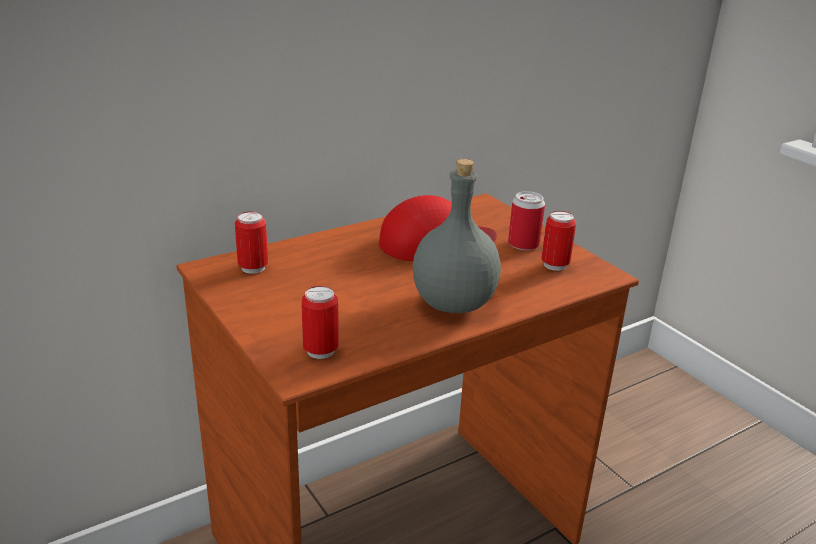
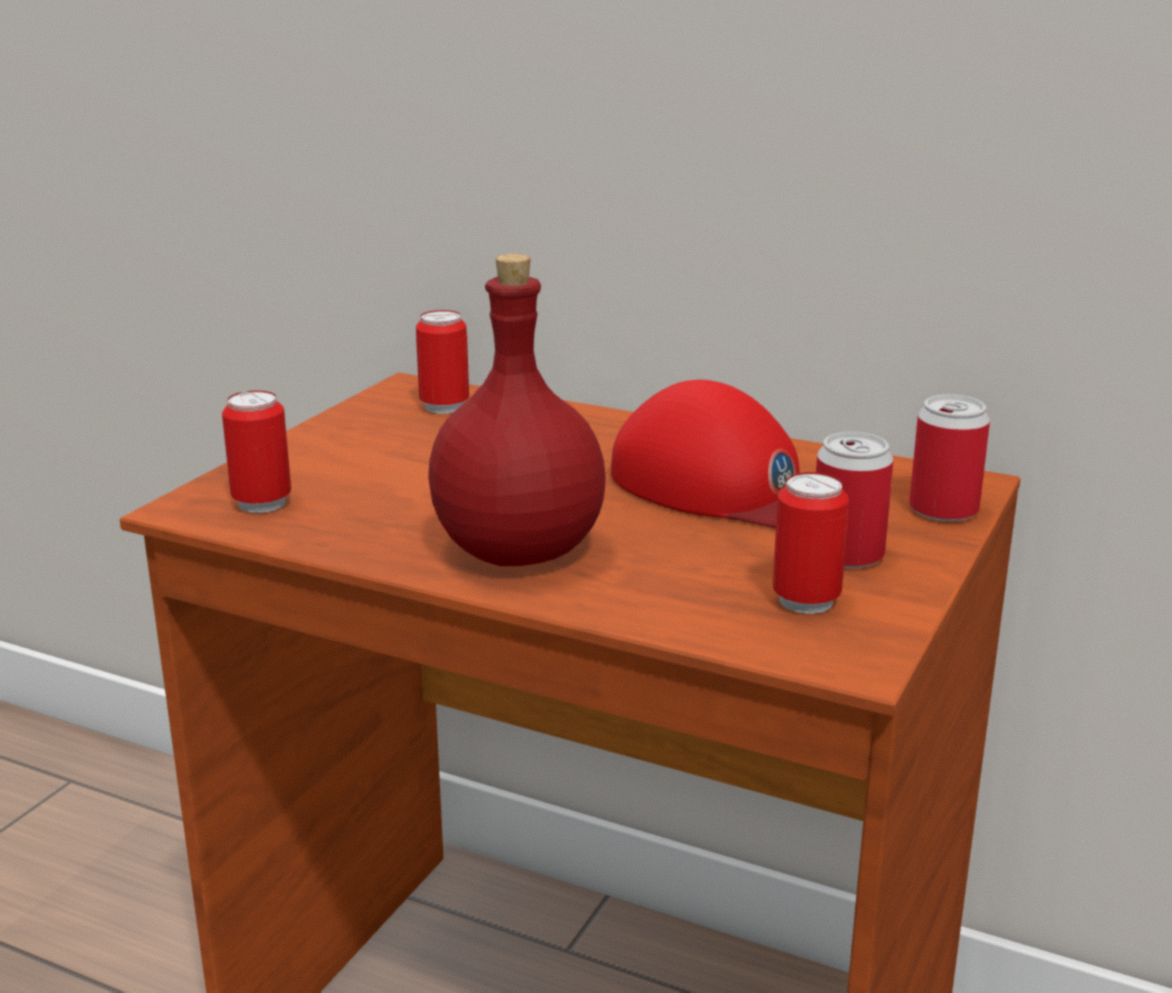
camera: 60 degrees right, 5 degrees down
(455, 304) = (518, 553): grey bottle -> red bottle
(502, 215) = (943, 510): none -> can

